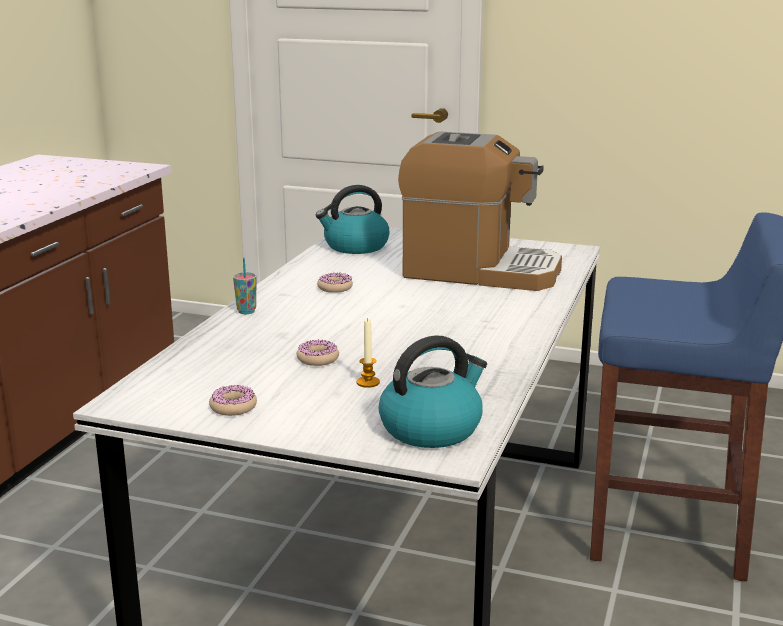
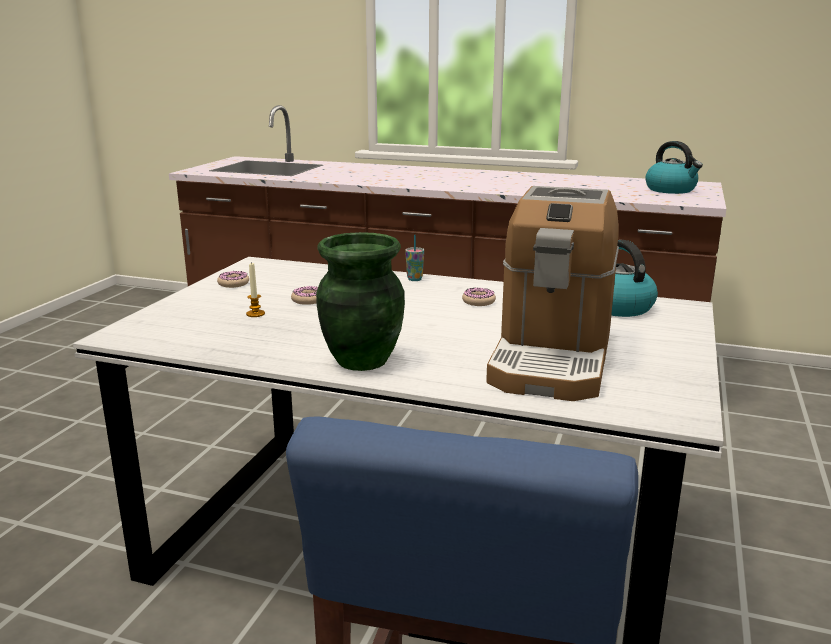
camera: 90 degrees right, 0 degrees up
(432, 428) = (162, 331): kettle -> kettle (671, 190)
(503, 329) = (360, 361): none -> green vase

